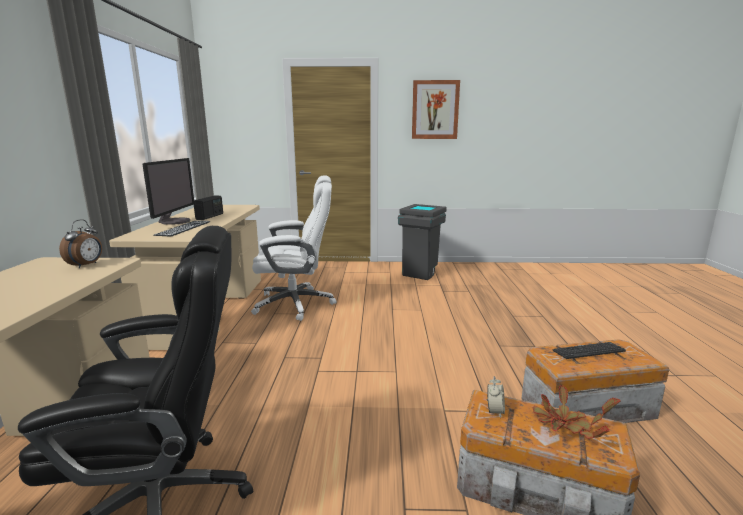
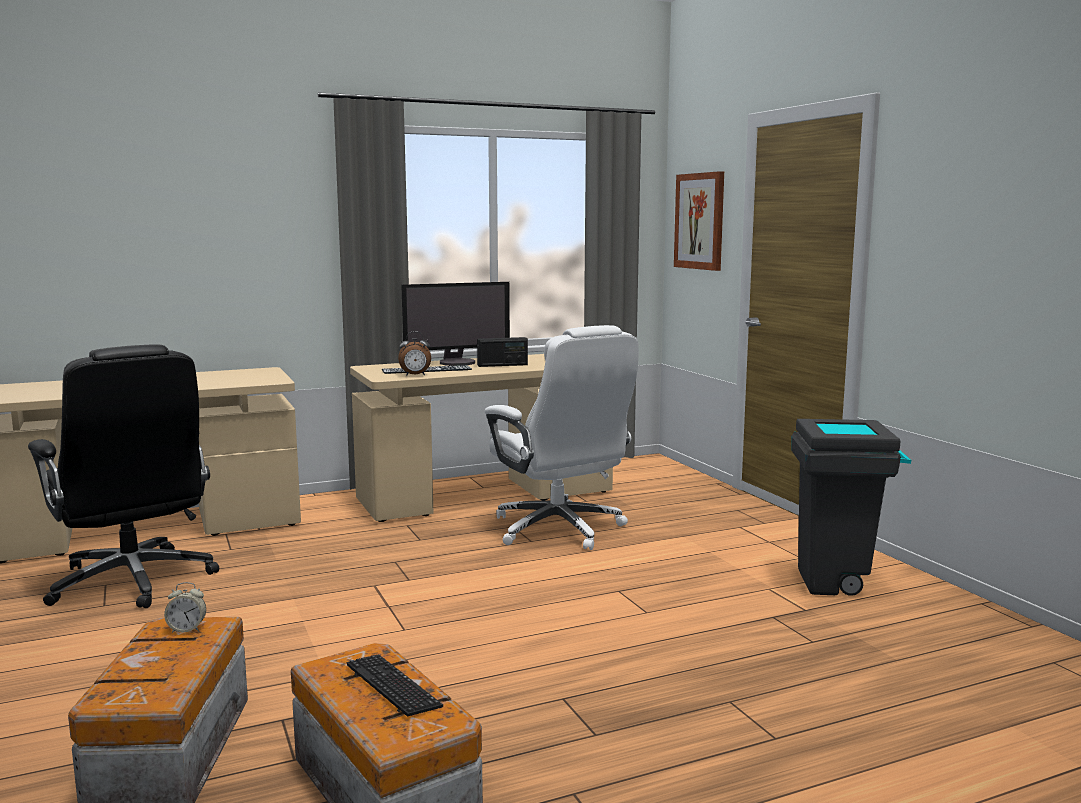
camera: 65 degrees right, 5 degrees down
(86, 265) = (259, 378): alarm clock -> alarm clock (415, 375)
(435, 110) = (973, 201): picture -> picture (700, 221)
(565, 425) = (163, 669): potted plant -> none

